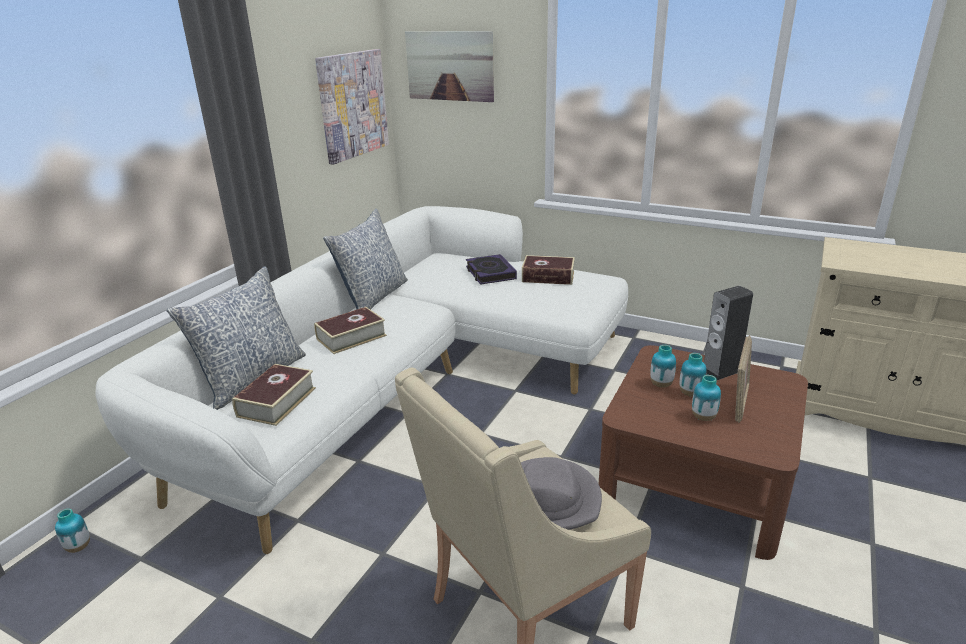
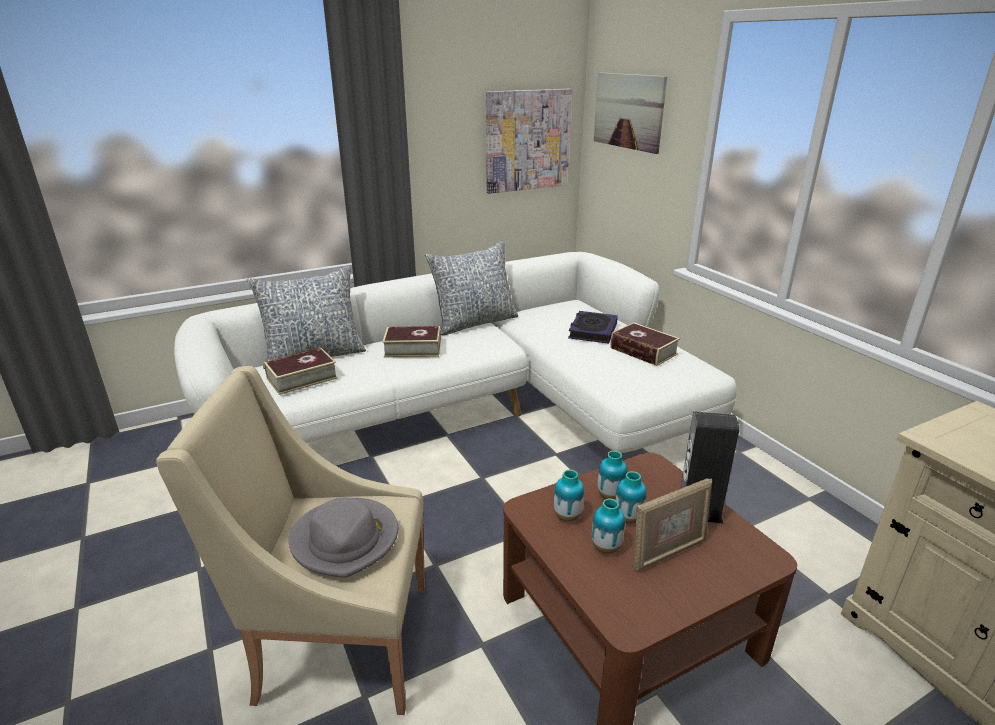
camera: 35 degrees right, 0 degrees up
(78, 547) = (167, 435): vase -> vase (567, 516)

